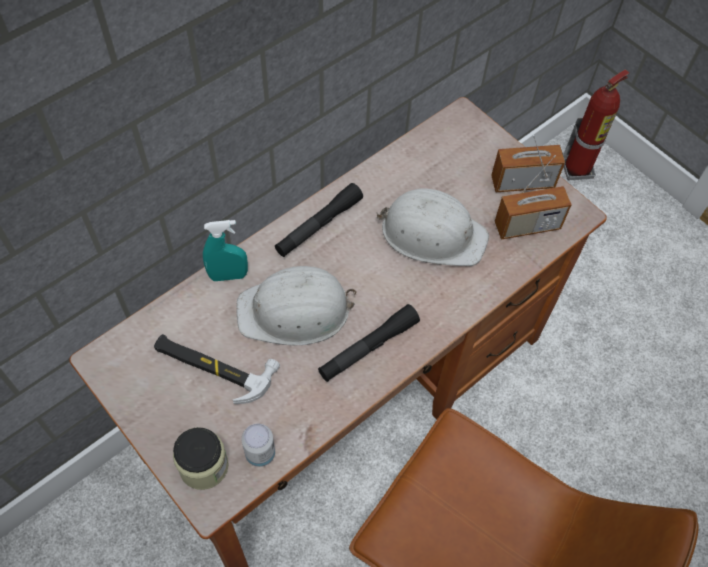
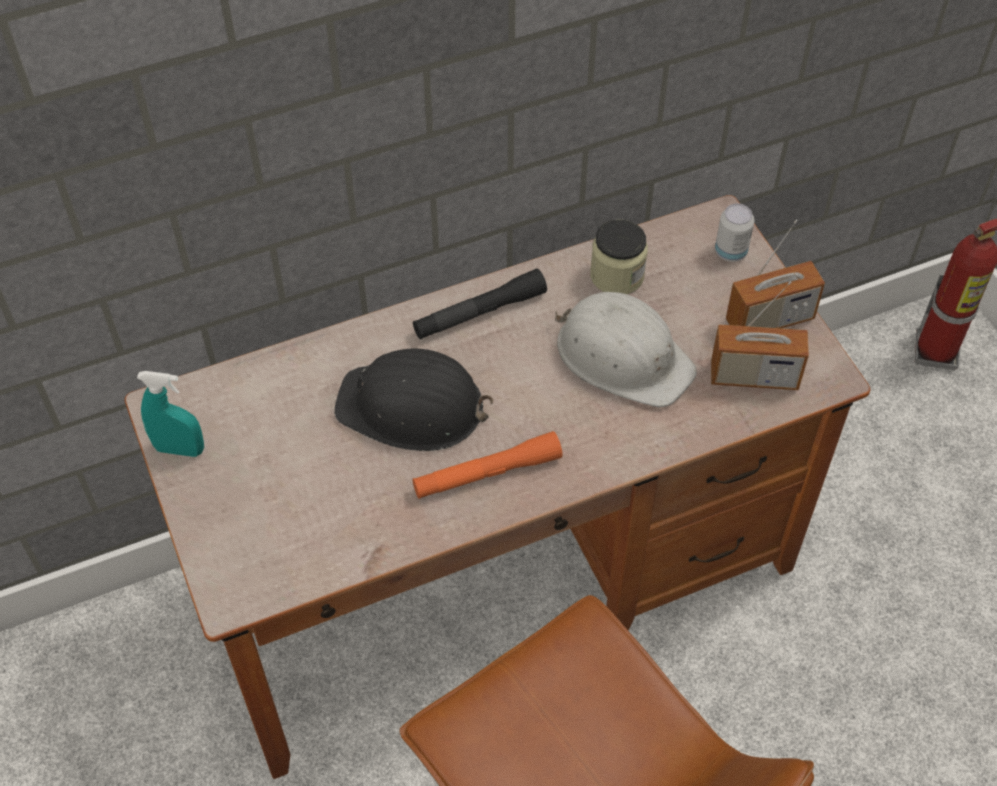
camera: 20 degrees right, 5 degrees down
(204, 466) = (236, 557): jar -> jar (617, 275)
(213, 366) = (289, 446): hammer -> none
(228, 275) = (345, 346): turquoise spray bottle -> turquoise spray bottle (179, 449)
(260, 453) = (308, 561): can -> can (730, 252)
(295, 311) = (412, 407): white hard hat -> black hard hat
(368, 348) = (487, 473): black flashlight -> orange flashlight
(522, 182) = (769, 320): radio -> radio turned 150 degrees clockwise

